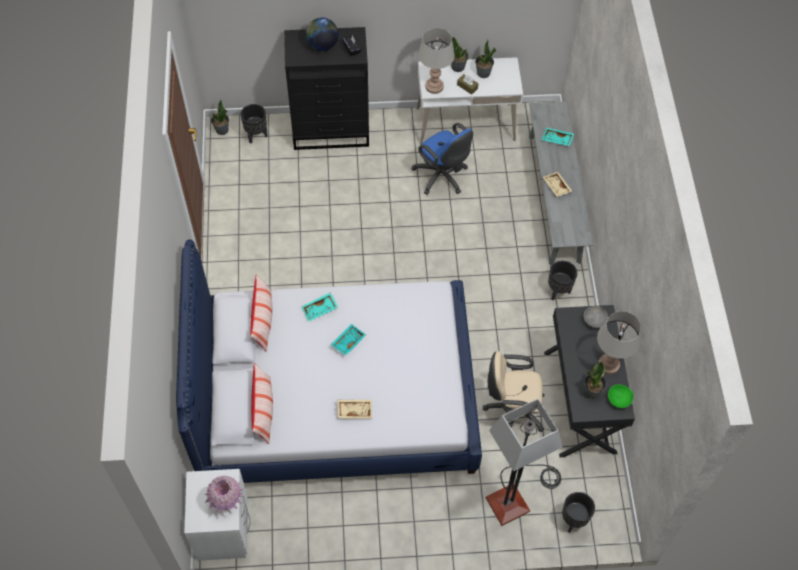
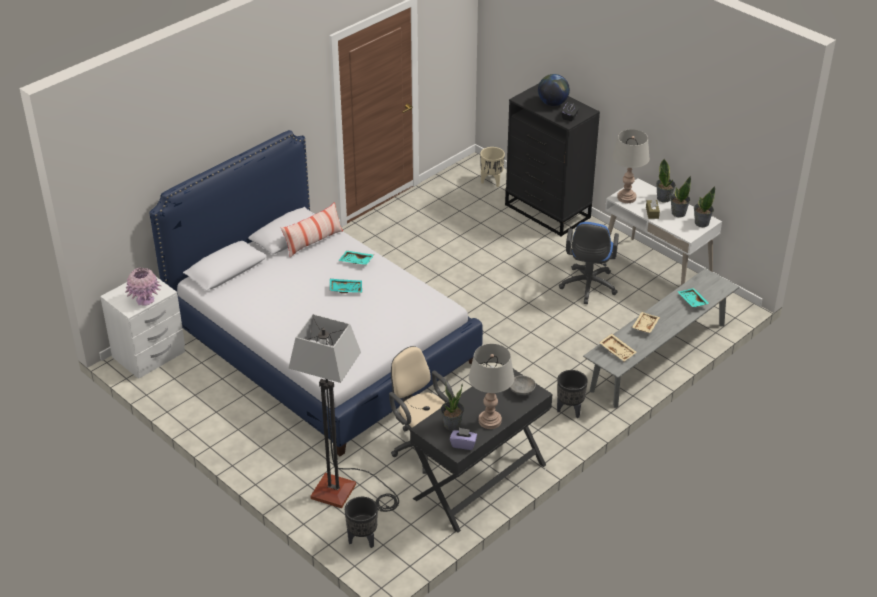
camera: 50 degrees right, 20 degrees down
(221, 130) = (473, 165): potted plant -> potted plant (701, 223)
(256, 135) = (491, 181): black planter -> beige planter
(263, 410) = (240, 282): pillow -> none
(354, 410) = (291, 324): beige tray -> beige tray (617, 351)
(619, 400) = (463, 444): green bowl -> purple tissue box

